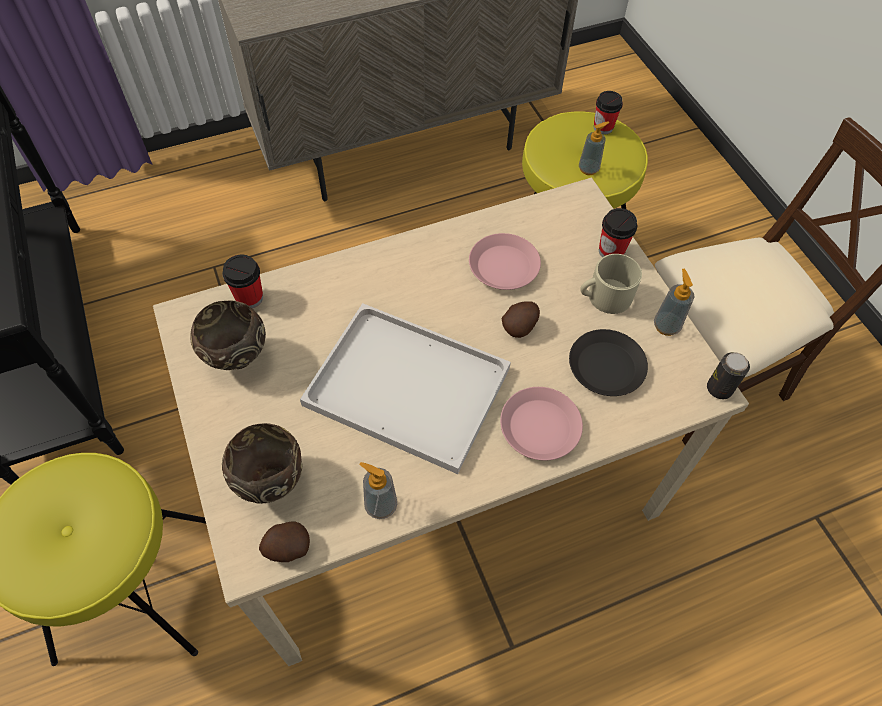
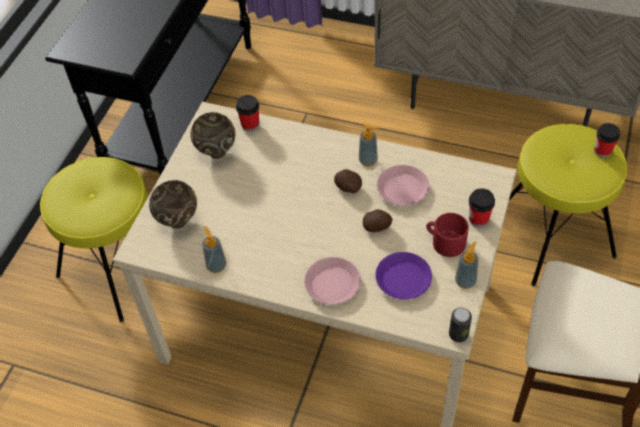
camera: 45 degrees right, 5 degrees down
(287, 548) = (157, 255): potato -> potato (347, 187)
(403, 387) = (282, 217): white tray -> none
(588, 169) = (560, 173): soap dispenser -> soap dispenser (368, 160)
(604, 297) = (445, 242): beige mug -> red mug
(605, 367) = (403, 279): black plate -> purple plate

